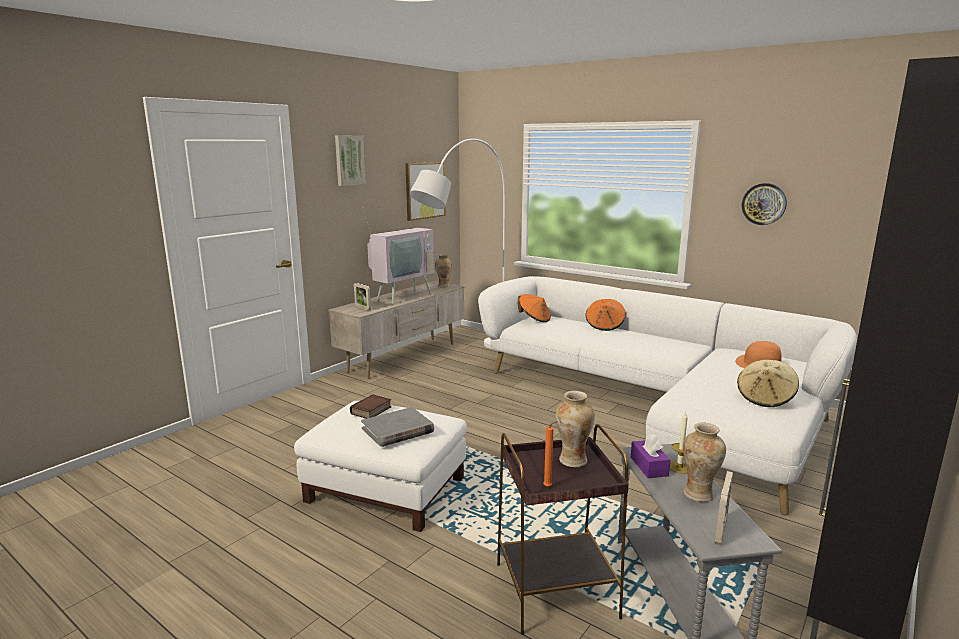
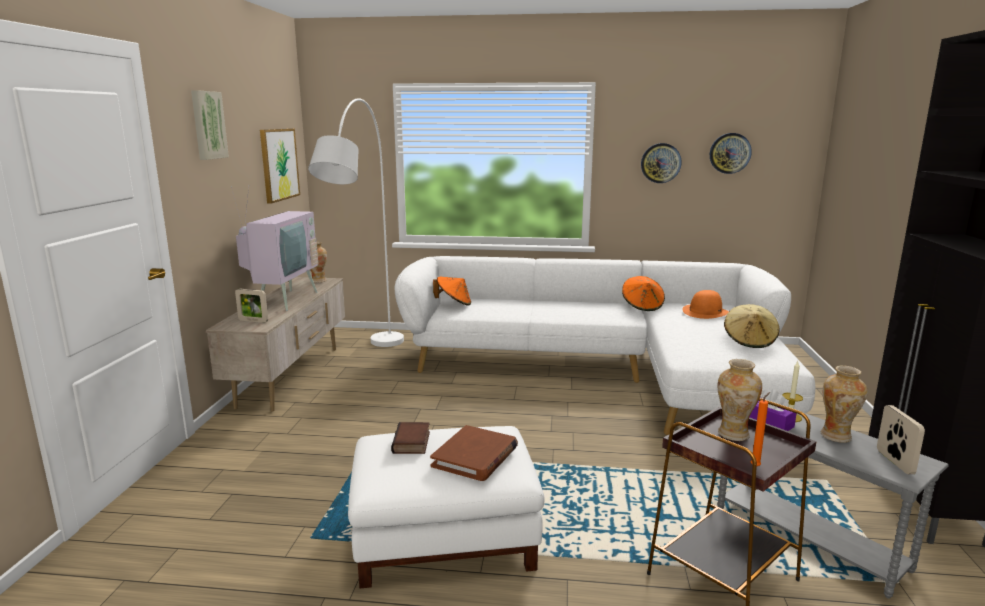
camera: 30 degrees left, 0 degrees up
(397, 430) = (475, 457): grey book -> brown book
(605, 326) = (530, 300): orange hat -> orange hat (642, 306)
(845, 197) = (730, 153): none -> wall clock

